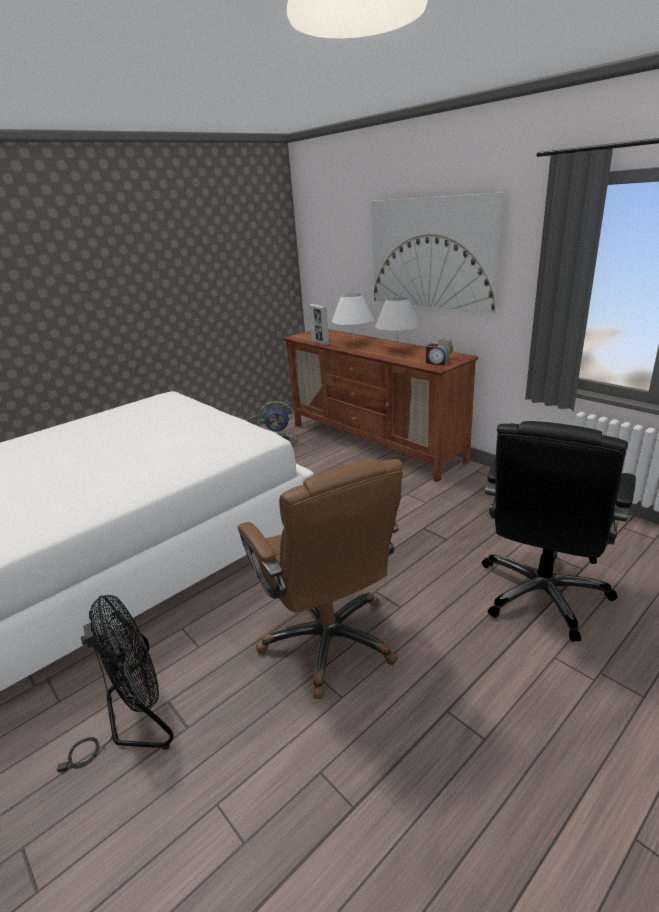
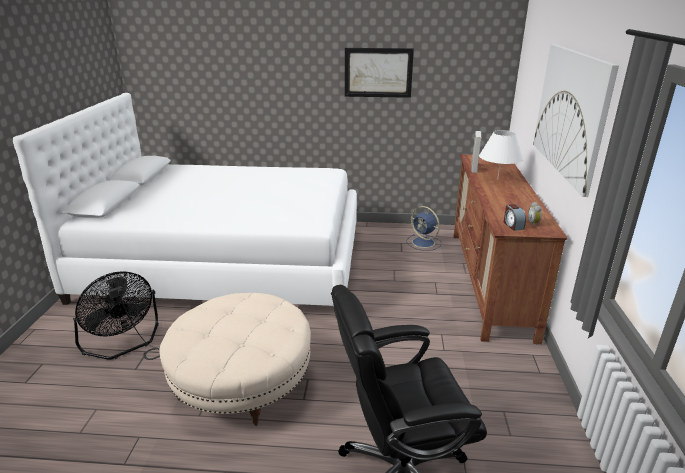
camera: 45 degrees right, 0 degrees up
(131, 714) = (130, 345): black fan -> black fan turned 150 degrees counterclockwise
(171, 267) = (378, 72): none -> picture
(329, 639) = (242, 383): brown office chair -> beige ottoman
(397, 349) = (515, 199): white table lamp -> none

